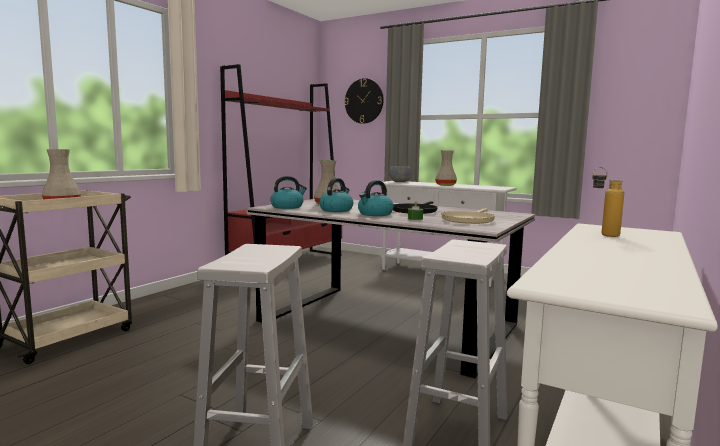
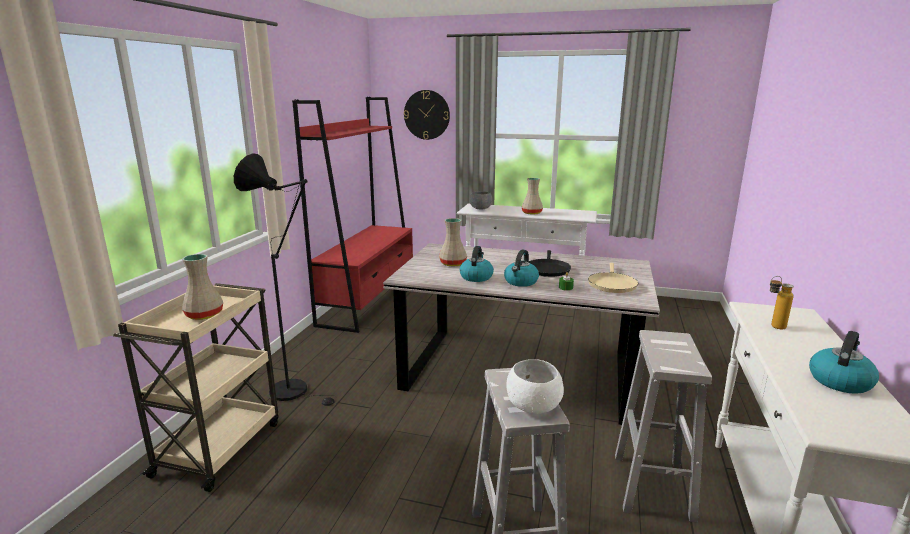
camera: 15 degrees left, 10 degrees up
(167, 312) = (295, 391): none -> black floor lamp
(249, 261) = (533, 406): none -> white bowl
(287, 207) = (422, 275): kettle -> kettle (839, 381)

